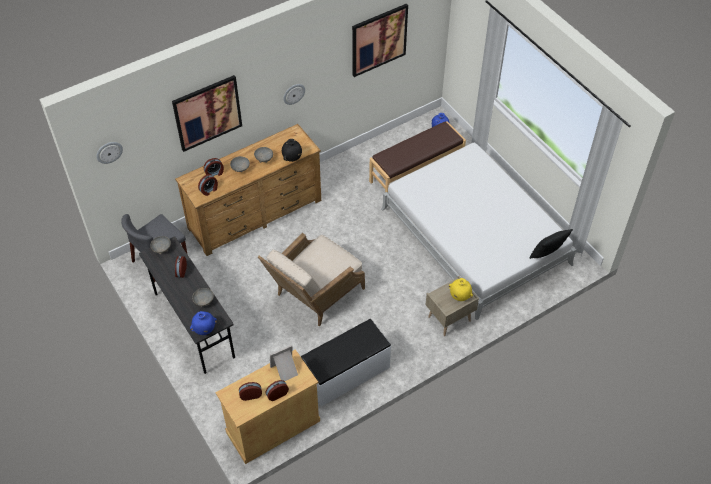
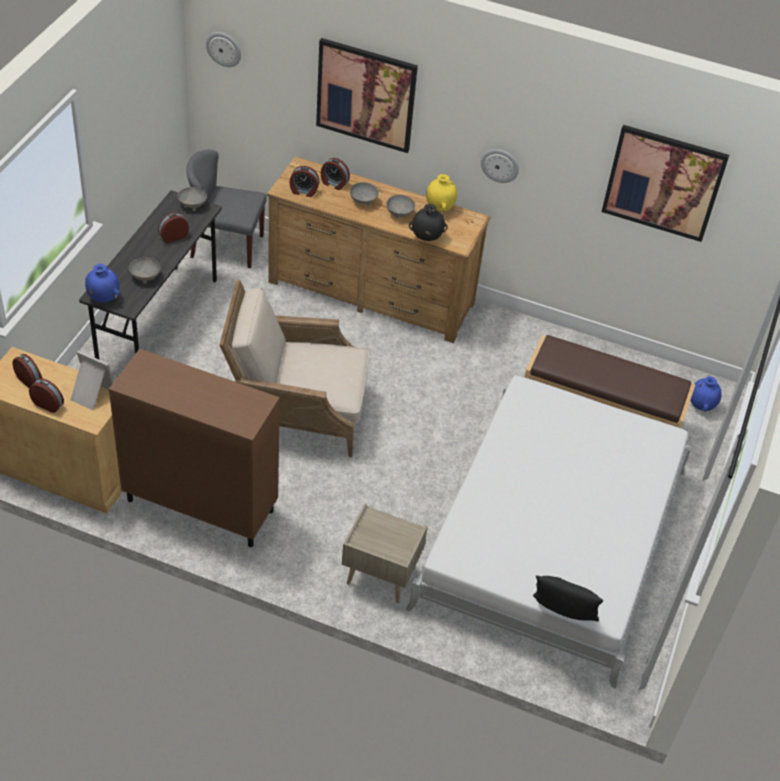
camera: 50 degrees right, 5 degrees down
(346, 374) = (199, 505): white bench -> brown cabinet
(459, 296) = (392, 545): yellow vase -> yellow vase (439, 208)

